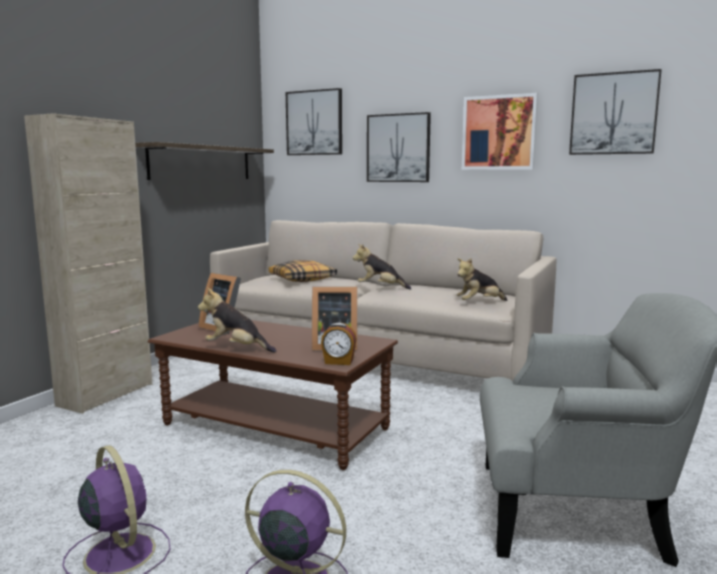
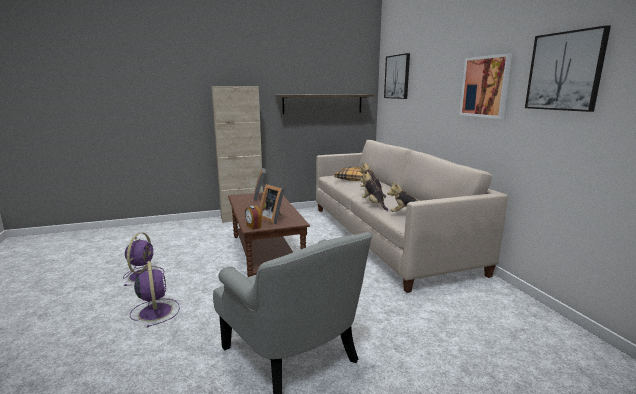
camera: 45 degrees right, 5 degrees up
(236, 348) = (240, 208): plush toy -> plush toy (373, 204)
(398, 148) = (432, 96): picture -> none

